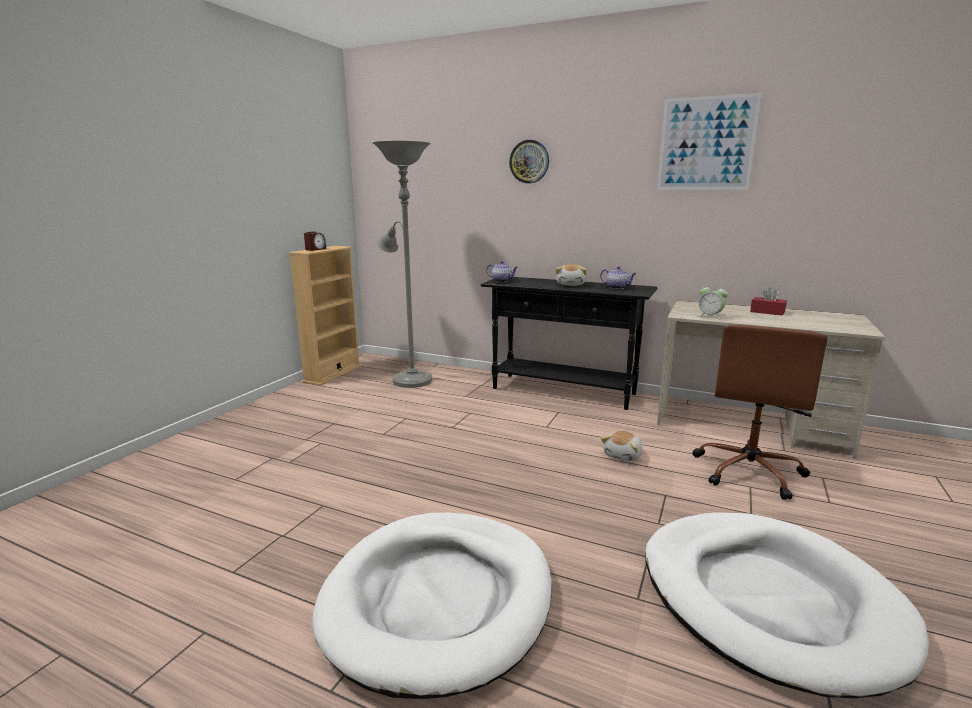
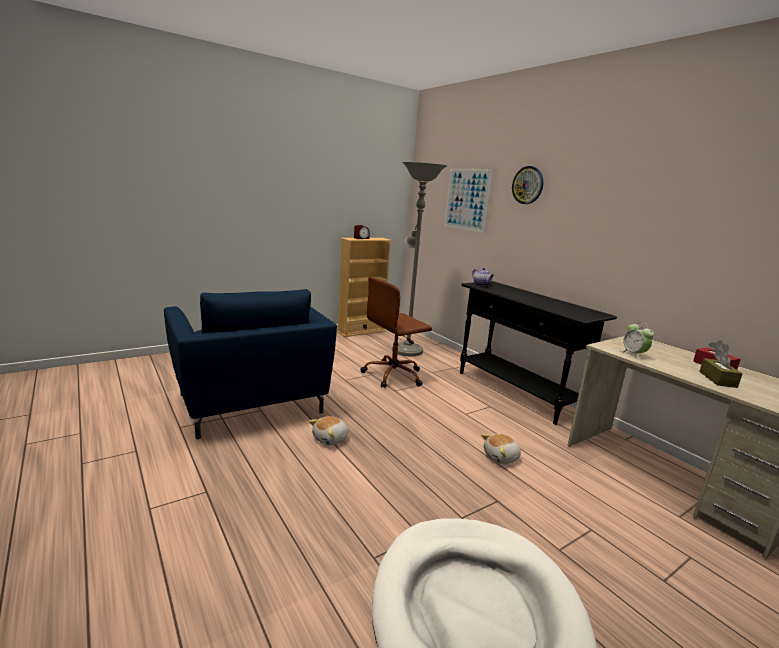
camera: 30 degrees right, 0 degrees up
(301, 504) = (251, 405): none -> blue armchair
(439, 600) = (253, 492): white dog bed -> none
(571, 284) = (534, 298): plush toy -> plush toy (331, 439)
(617, 287) = (571, 309): teapot -> none
(706, 144) = (687, 179): picture -> picture (467, 199)
(748, 471) = (608, 517): brown office chair -> brown office chair (394, 375)
(787, 321) = (717, 379): none -> brown tissue box

